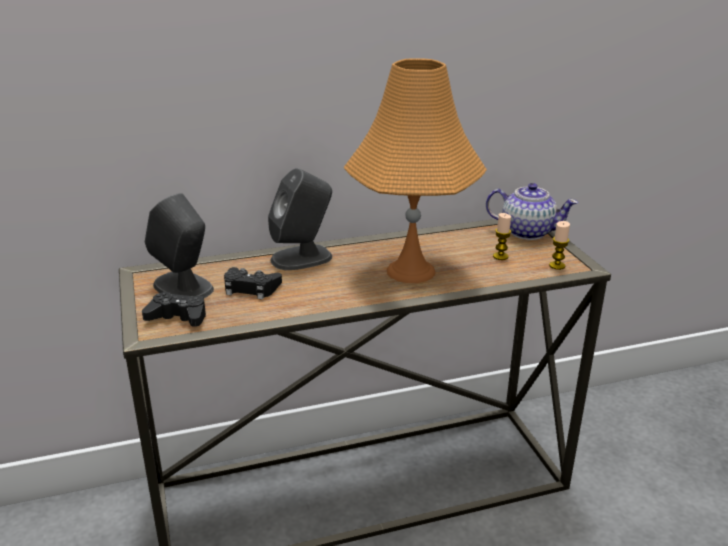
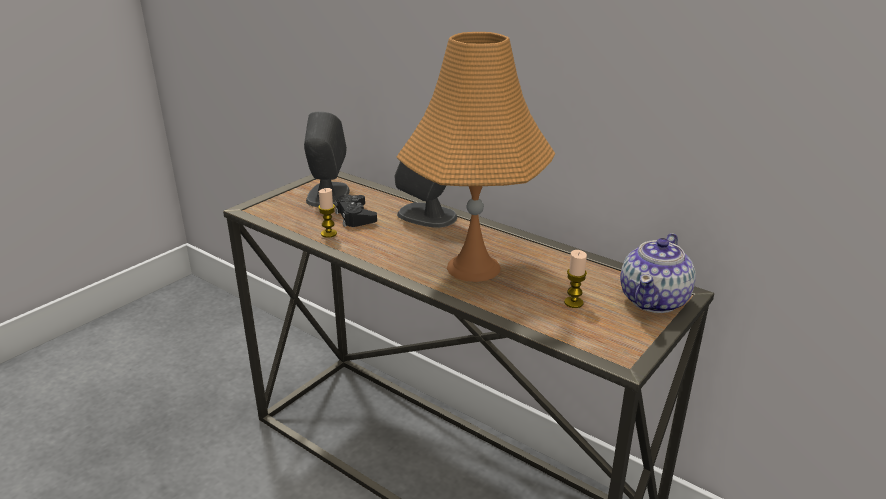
camera: 55 degrees right, 0 degrees up
(178, 317) = (283, 208): black game controller -> none
(526, 232) = (654, 300): teapot -> teapot turned 45 degrees clockwise
(557, 266) = (601, 341): candle -> candle (328, 233)

